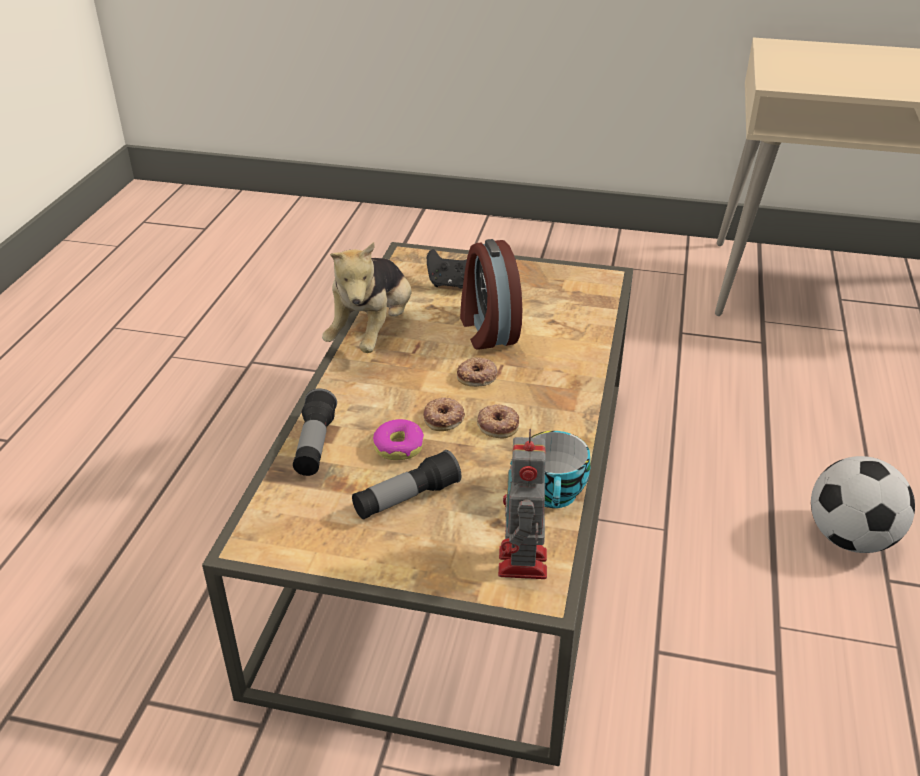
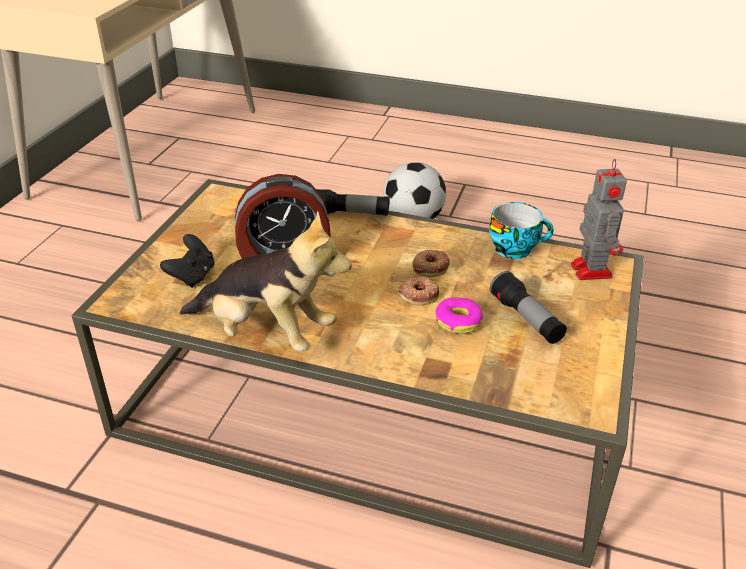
camera: 85 degrees left, 0 degrees up
(315, 445) = (455, 373): flashlight -> flashlight (350, 214)
(477, 376) = (359, 272): donut -> none
(522, 565) = (590, 269): toy robot -> toy robot turned 105 degrees counterclockwise

